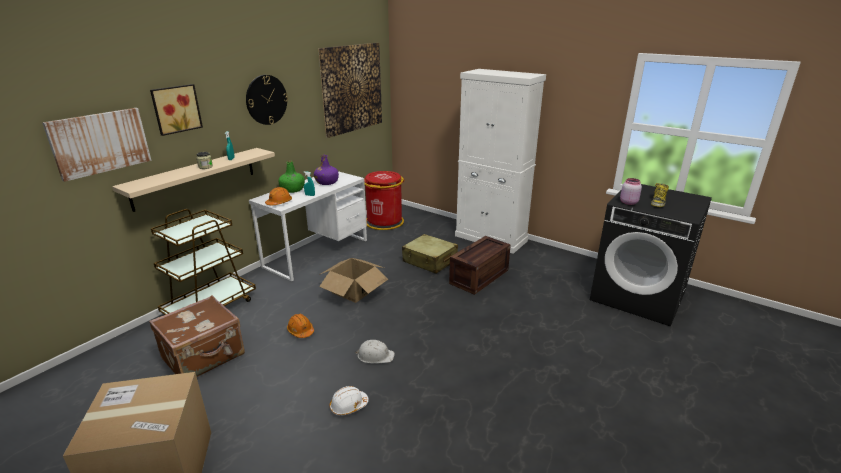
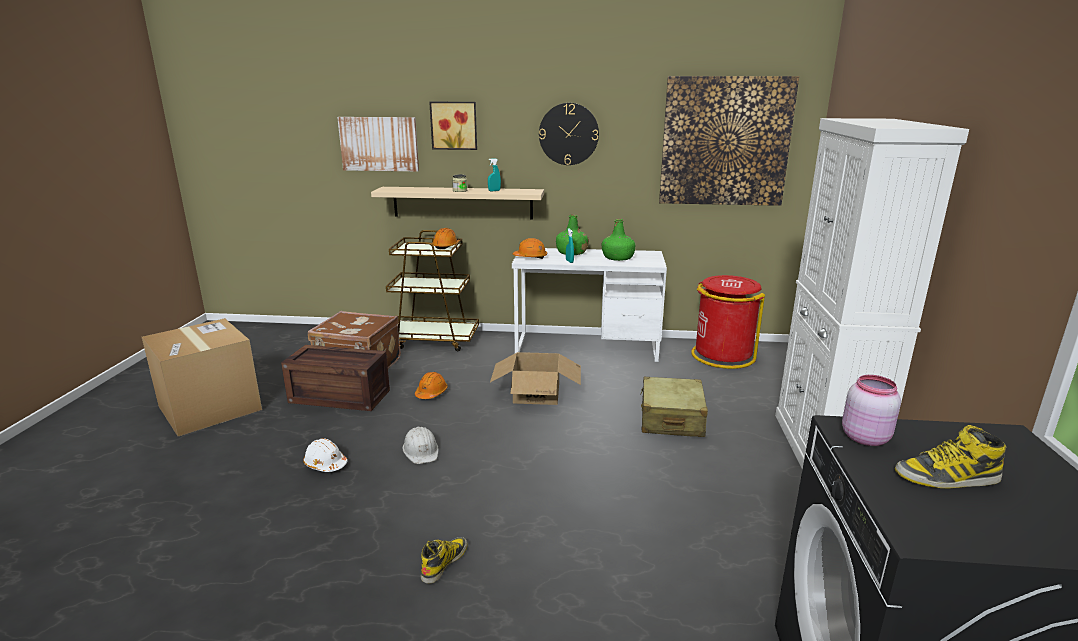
camera: 60 degrees right, 5 degrees down
(201, 220) = (446, 246): none -> orange hard hat
(327, 182) = (618, 258): purple bottle -> green bottle
(479, 276) = (687, 471): crate -> crate (341, 396)
(497, 376) = (444, 562): none -> boot

